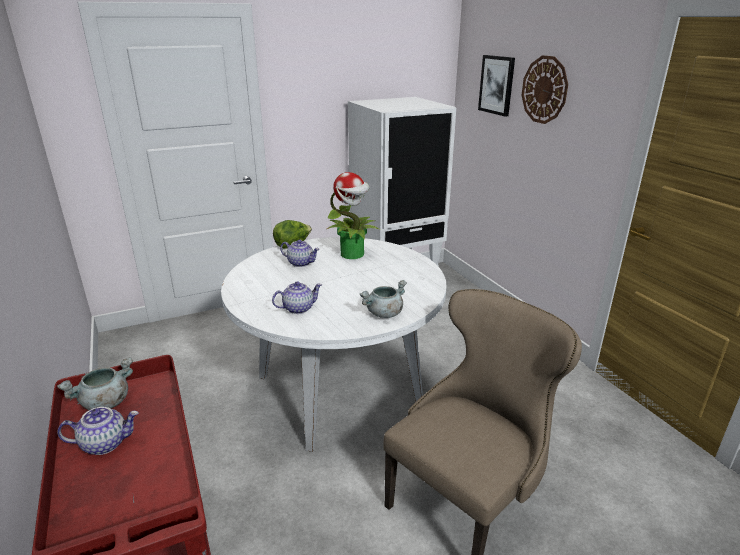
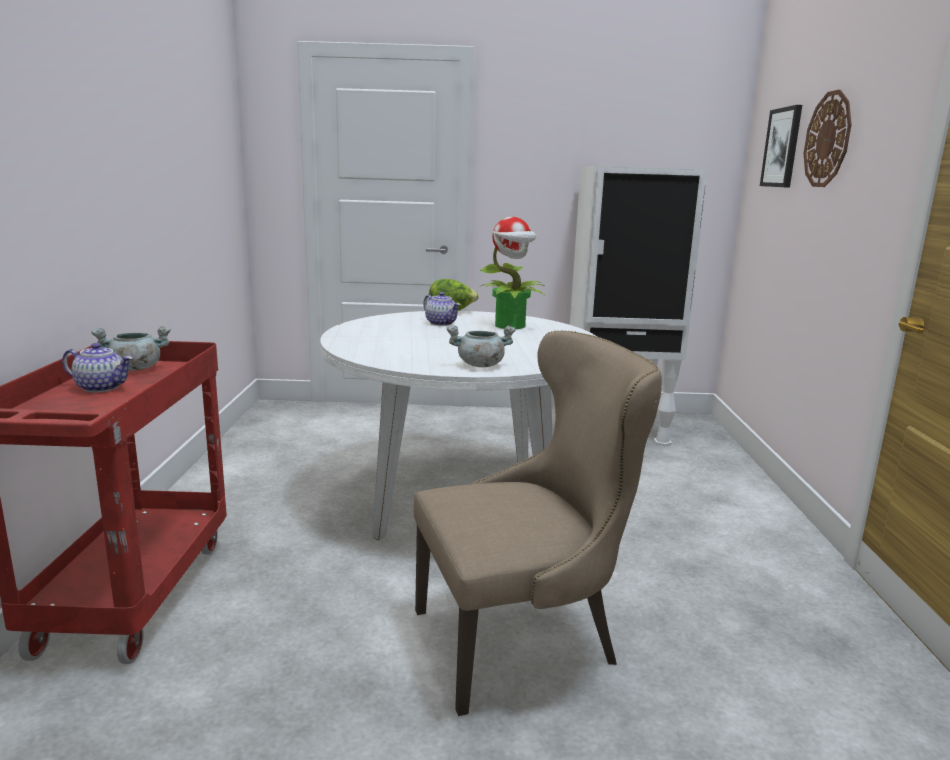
camera: 25 degrees right, 10 degrees down
(298, 308) = (391, 348): teapot -> none

